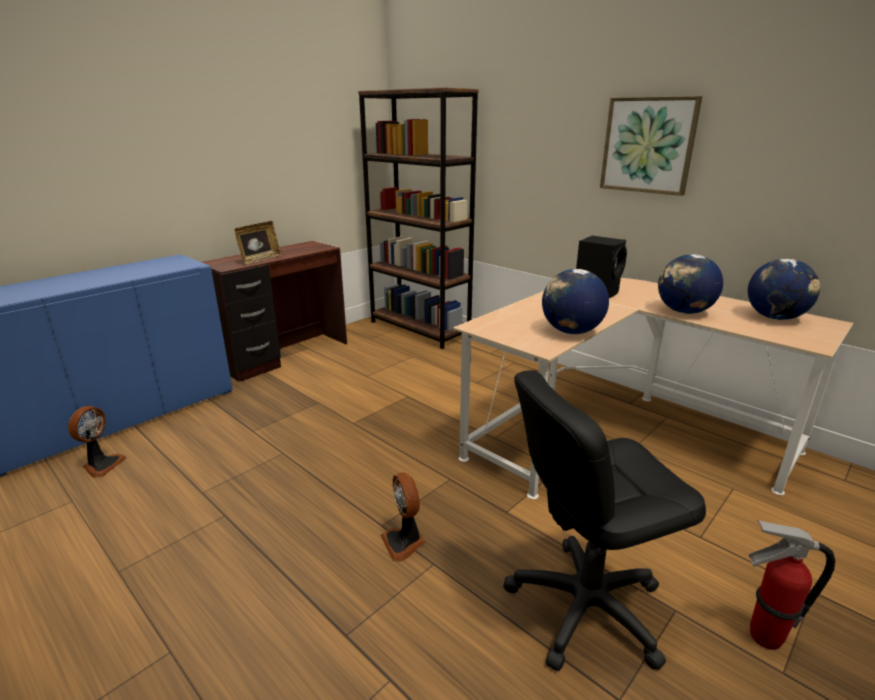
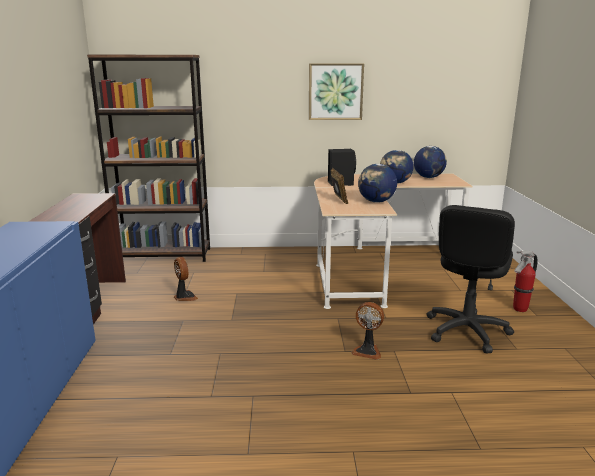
camera: 45 degrees left, 5 degrees down
(101, 465) = (87, 430): fan -> fan (184, 297)
(260, 259) = (75, 213): picture frame -> picture frame (338, 200)

